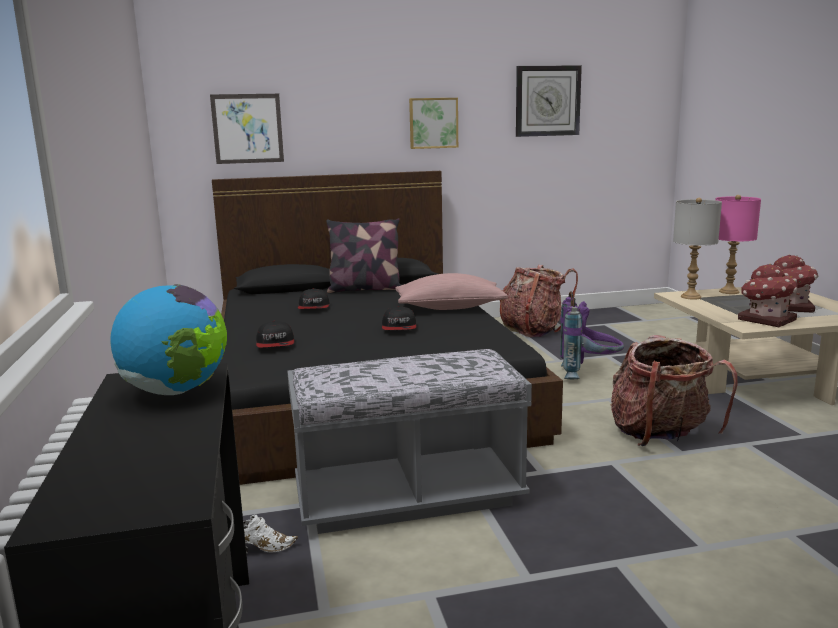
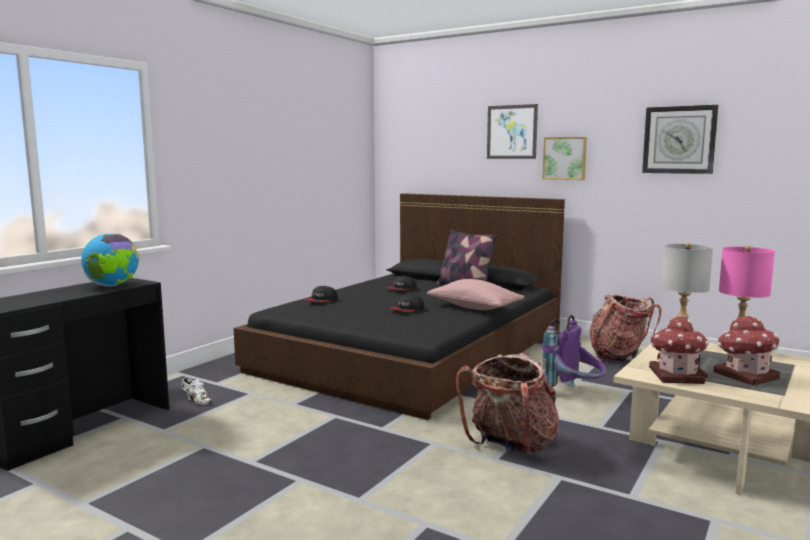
camera: 45 degrees right, 5 degrees down
(247, 128) = (429, 159): picture -> picture (511, 132)
(408, 496) = (294, 409): grey bench -> none

